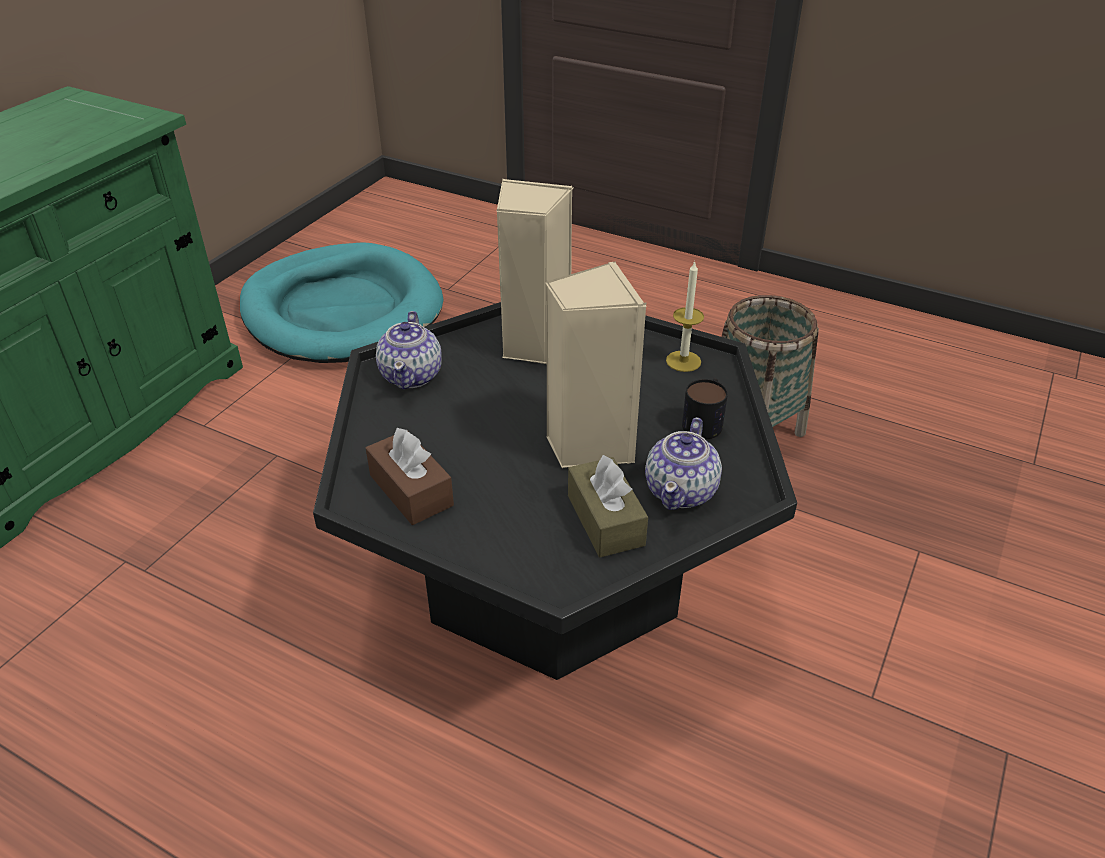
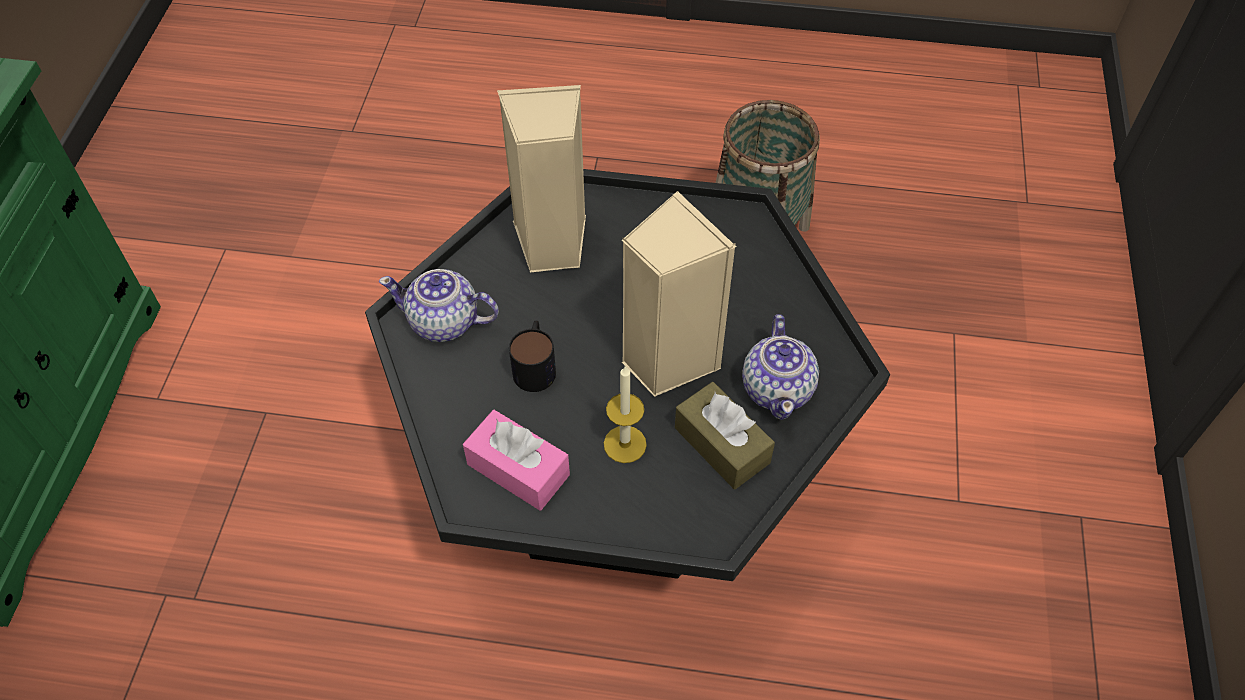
camera: 20 degrees left, 15 degrees up
(342, 311) = (240, 194): turquoise dog bed -> none
(411, 490) = (518, 469): brown tissue box -> pink tissue box
(412, 375) = (444, 322): teapot -> teapot turned 120 degrees clockwise
(683, 361) = (716, 225): candle -> candle (625, 444)
(705, 420) = (766, 296): mug -> mug (535, 365)

